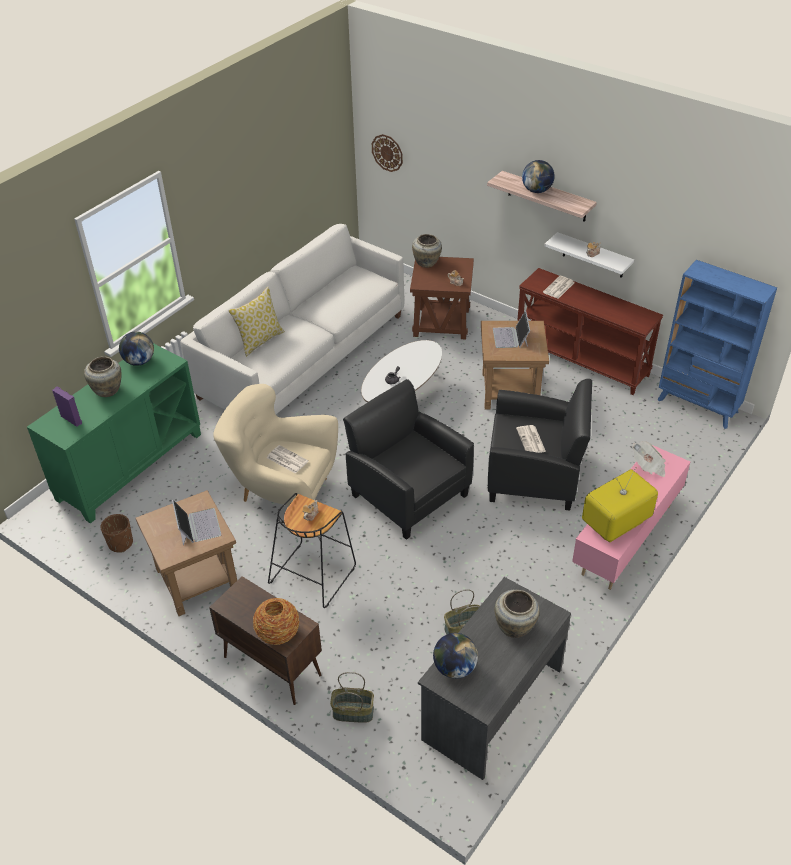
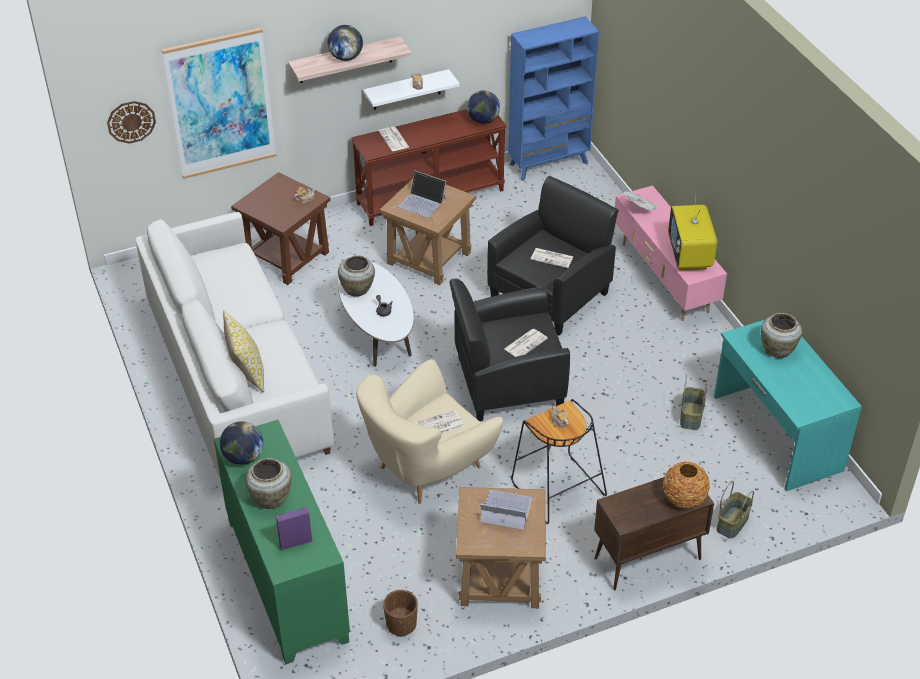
camera: 60 degrees left, 0 degrees up
(412, 467) = (525, 343): none -> newspaper
(427, 263) = (253, 204): beige vase -> beige vase (358, 290)
(448, 176) = (220, 104): none -> picture
(454, 668) = (797, 400): globe -> globe (483, 120)
(491, 703) = (776, 433): grey desk -> turquoise desk

